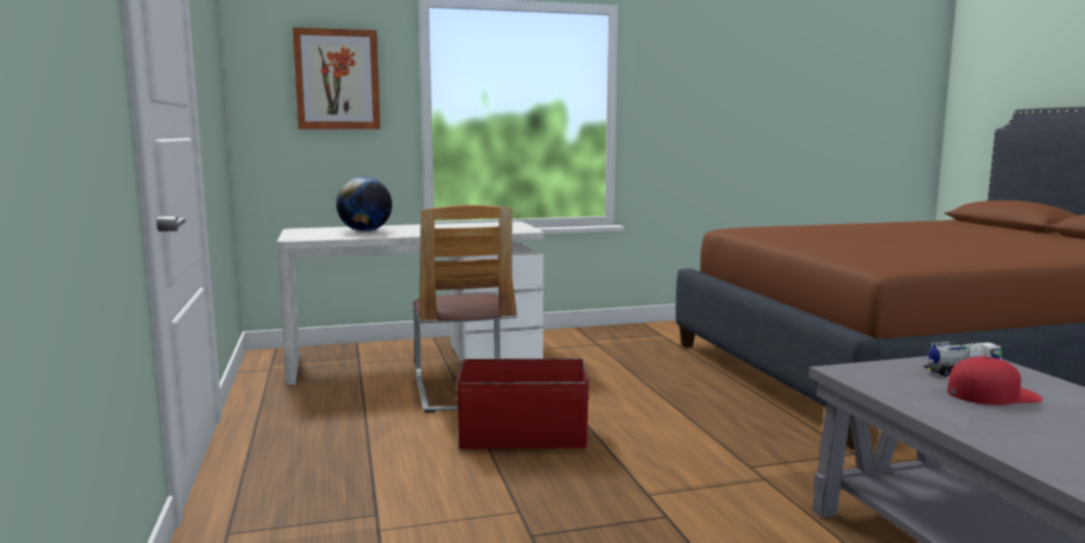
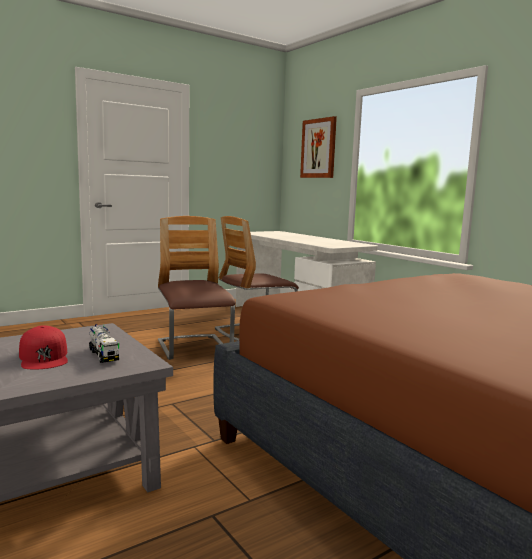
camera: 70 degrees right, 0 degrees up
(365, 231) = (284, 235): globe -> none
(522, 436) = (194, 348): red storage box -> chair

